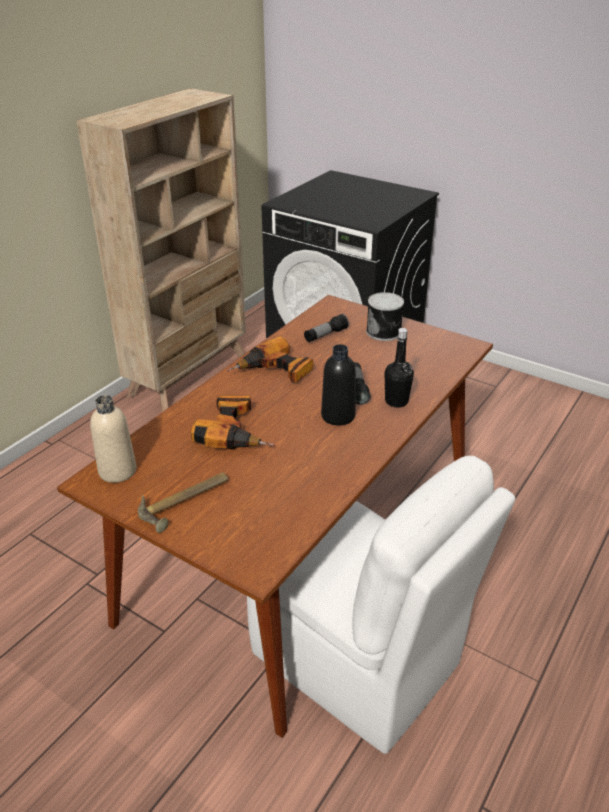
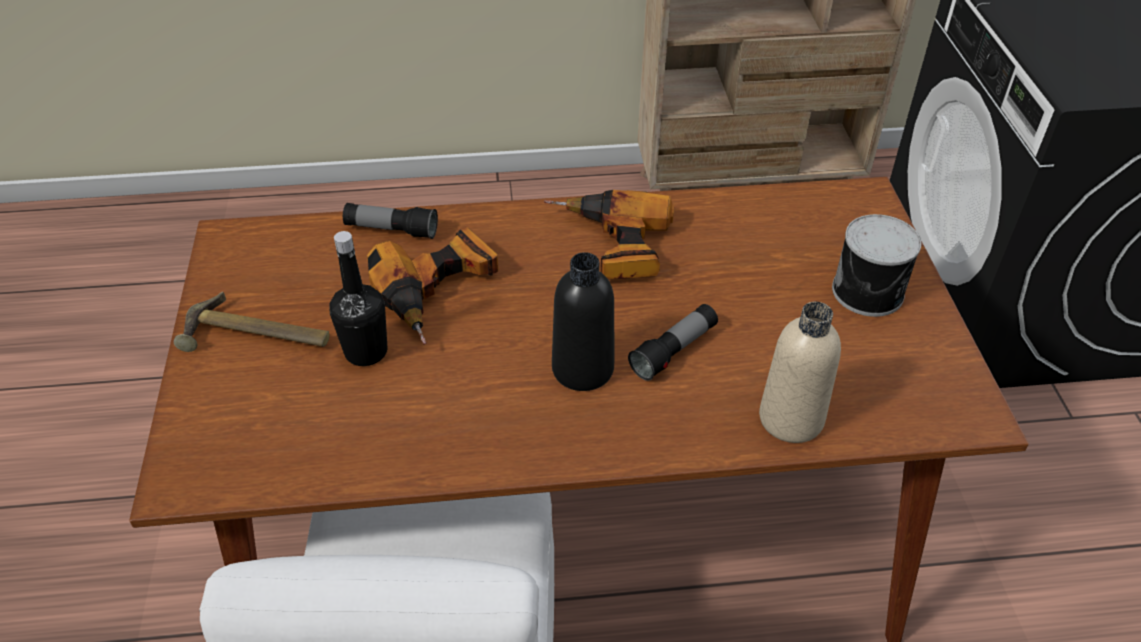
camera: 50 degrees right, 10 degrees up
(117, 471) = (265, 245): beige bottle -> beige bottle (791, 418)
(325, 335) = (771, 238): flashlight -> flashlight (391, 230)
(396, 401) = (694, 412): black bottle -> black bottle (366, 351)

